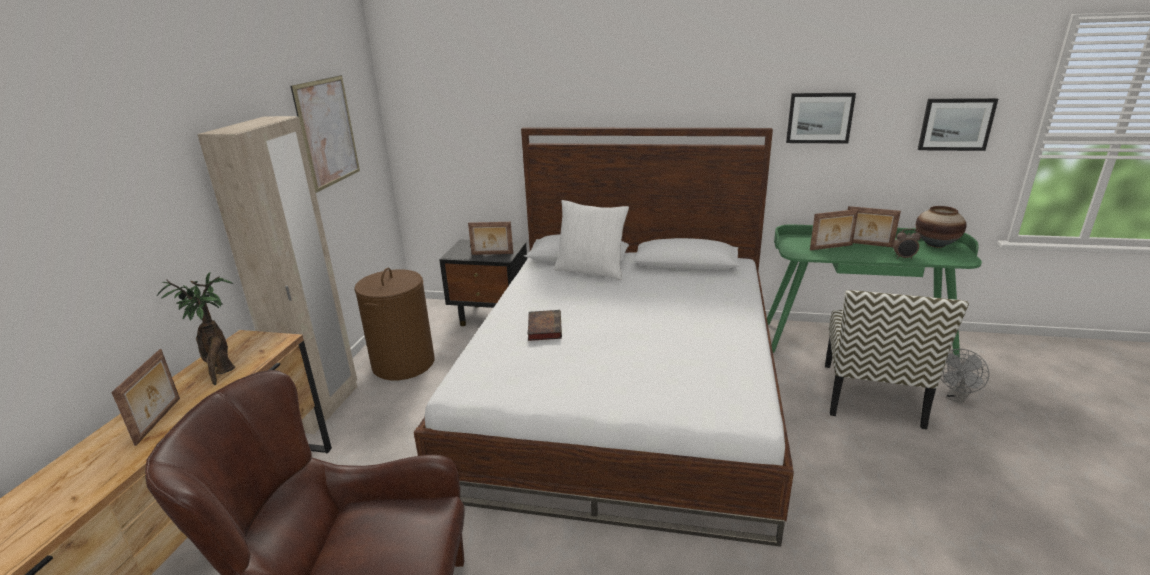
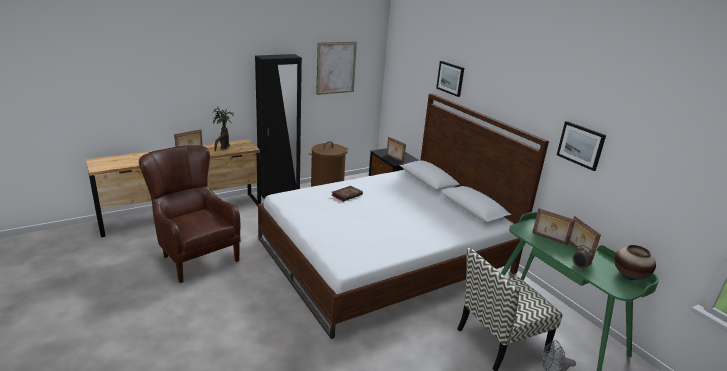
camera: 45 degrees right, 0 degrees up
(324, 408) = (279, 192): beige wardrobe -> black wardrobe
(591, 270) = (420, 187): white pillow -> none
(955, 124) = (674, 187): picture -> picture (450, 78)

